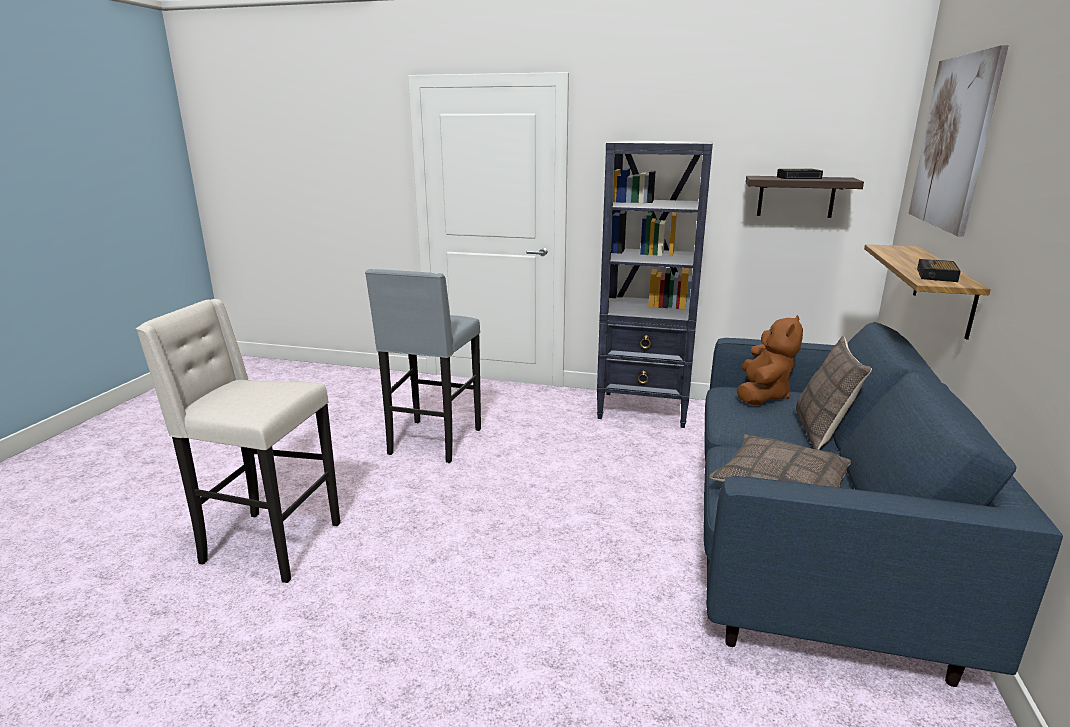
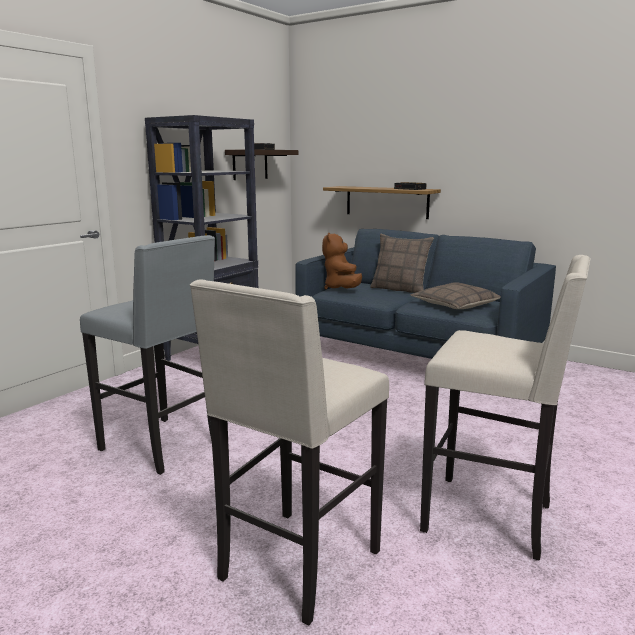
camera: 70 degrees left, 5 degrees down
(350, 655) = (491, 518): none -> beige stool
(762, 395) = (342, 289): brown plush toy -> brown plush toy turned 135 degrees counterclockwise
(953, 142) = (358, 122): picture -> none

